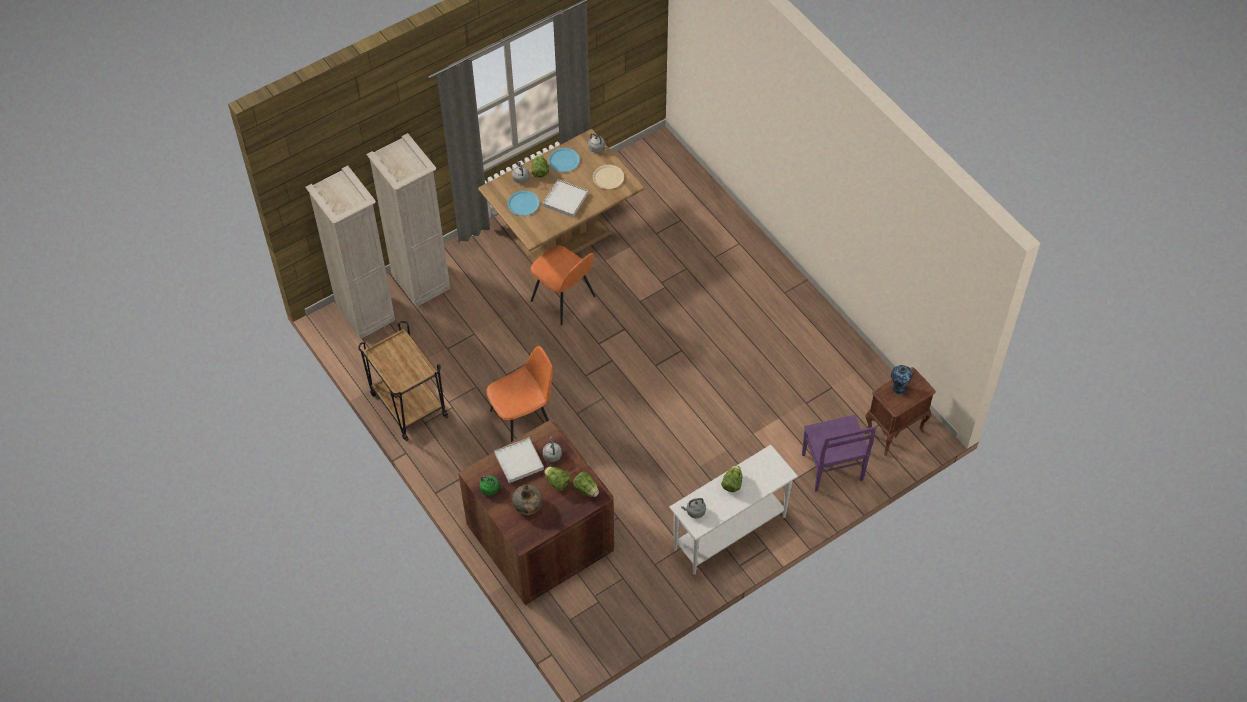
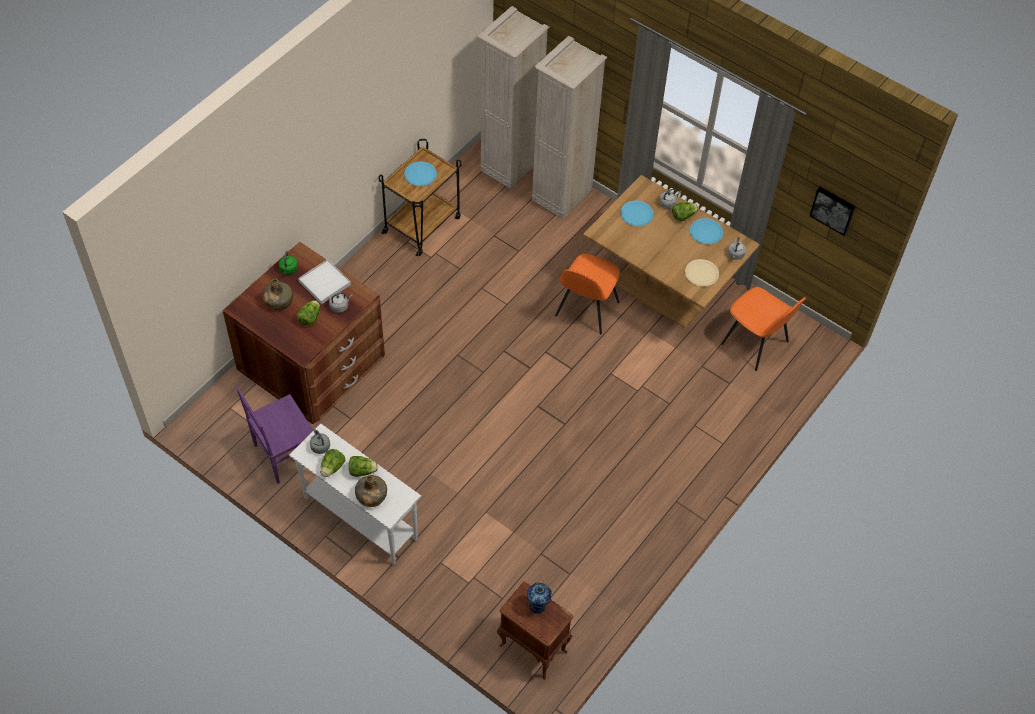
camera: 70 degrees right, 0 degrees up
(398, 361) = (420, 174): none -> blue plate
(523, 420) = (435, 314): orange chair -> orange chair (756, 344)
(565, 199) = (657, 245): white tray -> none
(586, 489) = (308, 343): lettuce -> lettuce (332, 468)
(625, 45) = (833, 209): none -> picture
(760, 482) = (371, 496): none -> green bottle
(832, 469) = (466, 597): purple chair -> purple chair (284, 454)

